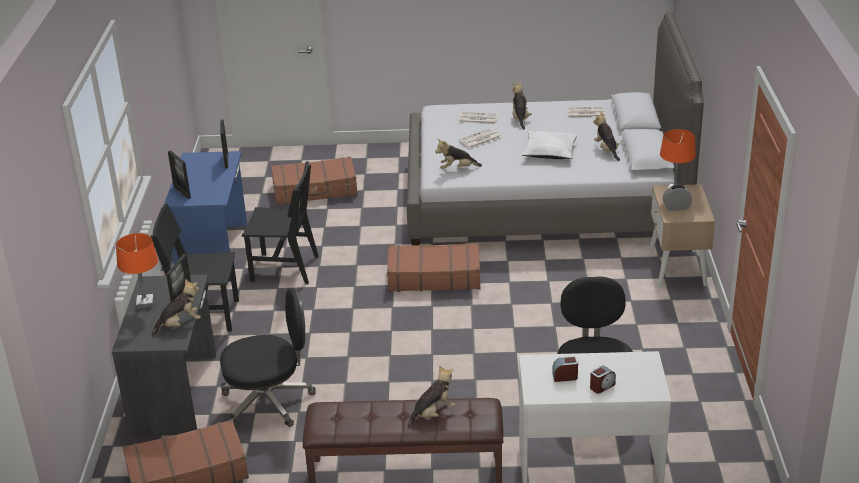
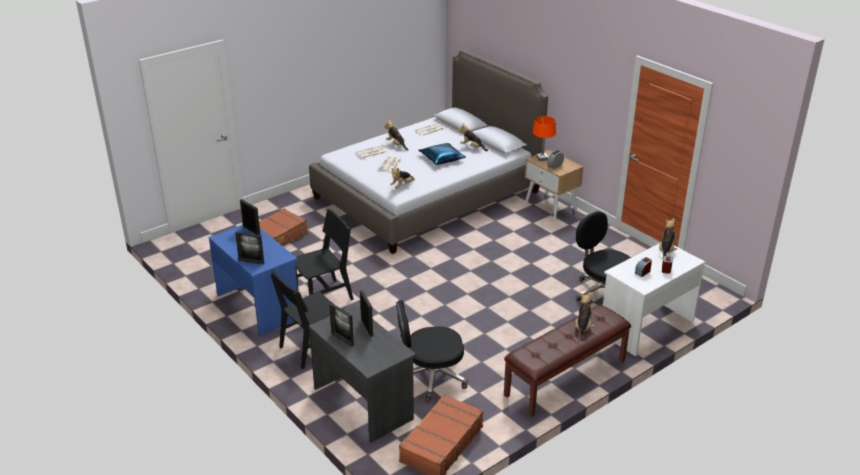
camera: 40 degrees left, 0 degrees up
(145, 304) = (342, 339): orange table lamp -> picture frame
(180, 324) = (387, 341): plush toy -> plush toy (666, 250)
(269, 401) = (430, 378): black office chair -> black office chair turned 135 degrees counterclockwise
(434, 276) = (426, 263): brown suitcase -> none
(549, 152) = (442, 159): white pillow -> blue pillow

